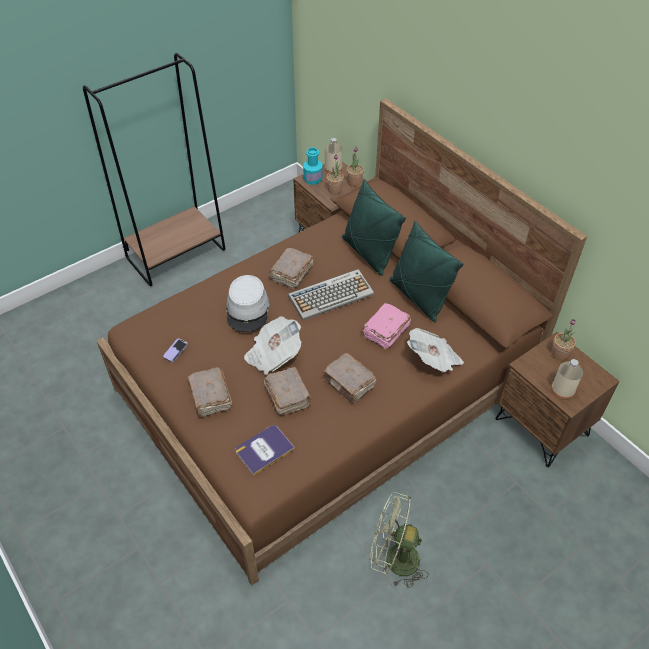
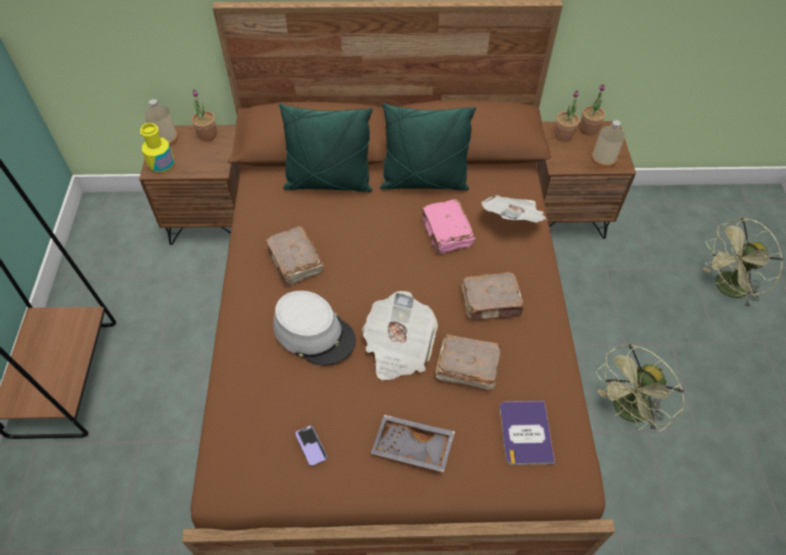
camera: 55 degrees left, 5 degrees up
(210, 398) = (412, 448): brown book -> grey tray
(313, 179) = (161, 164): turquoise bottle -> yellow bottle
(331, 295) = (360, 246): keyboard -> none
(334, 190) = (199, 156): potted plant -> potted plant (588, 130)
(586, 584) = (726, 289): none -> green fan

